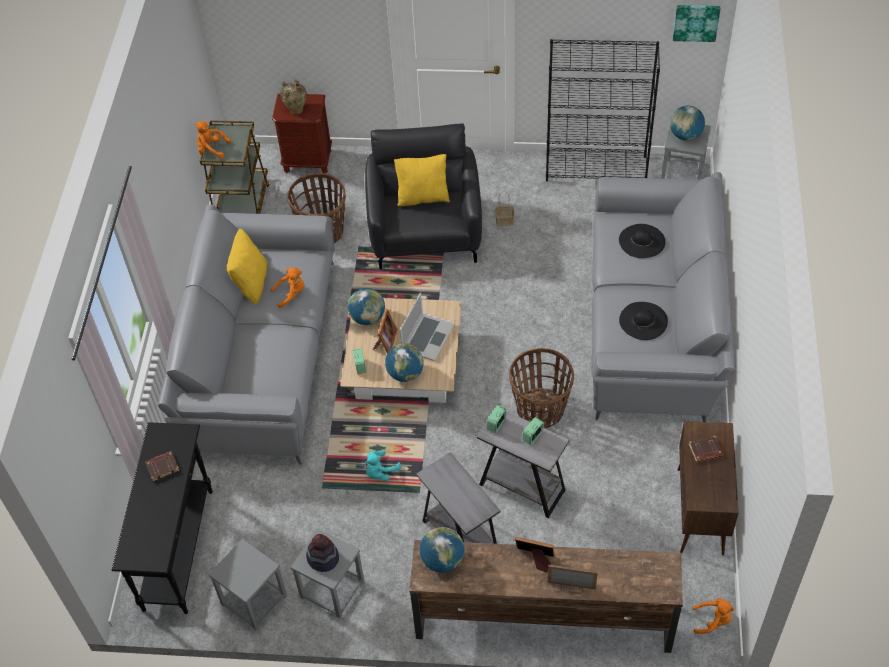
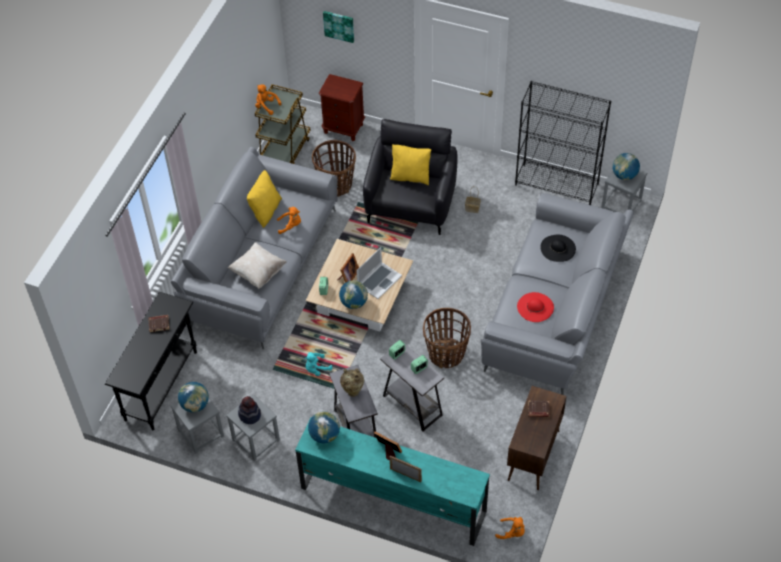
camera: 15 degrees right, 0 degrees up
(269, 364) = (258, 272): none -> beige pillow
(296, 109) = (338, 89): beige vase -> beige vase (353, 391)
(367, 317) = (341, 256): globe -> globe (195, 405)
(542, 620) = (392, 499): brown tv stand -> turquoise tv stand
(643, 321) = (535, 307): black hat -> red hat
(696, 22) = (640, 92): picture -> picture (339, 25)

